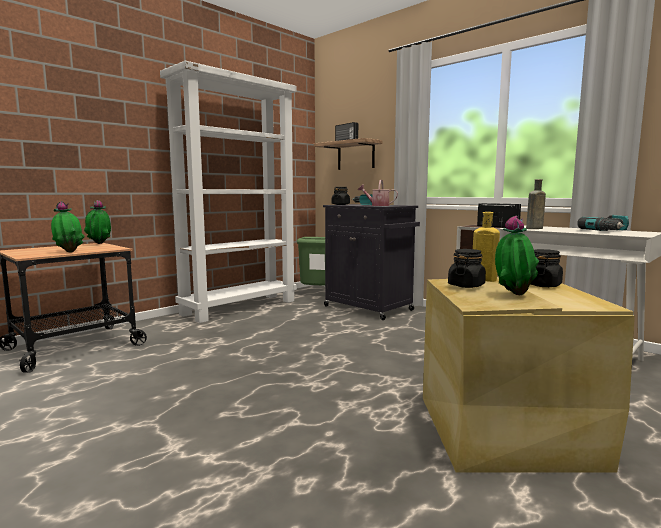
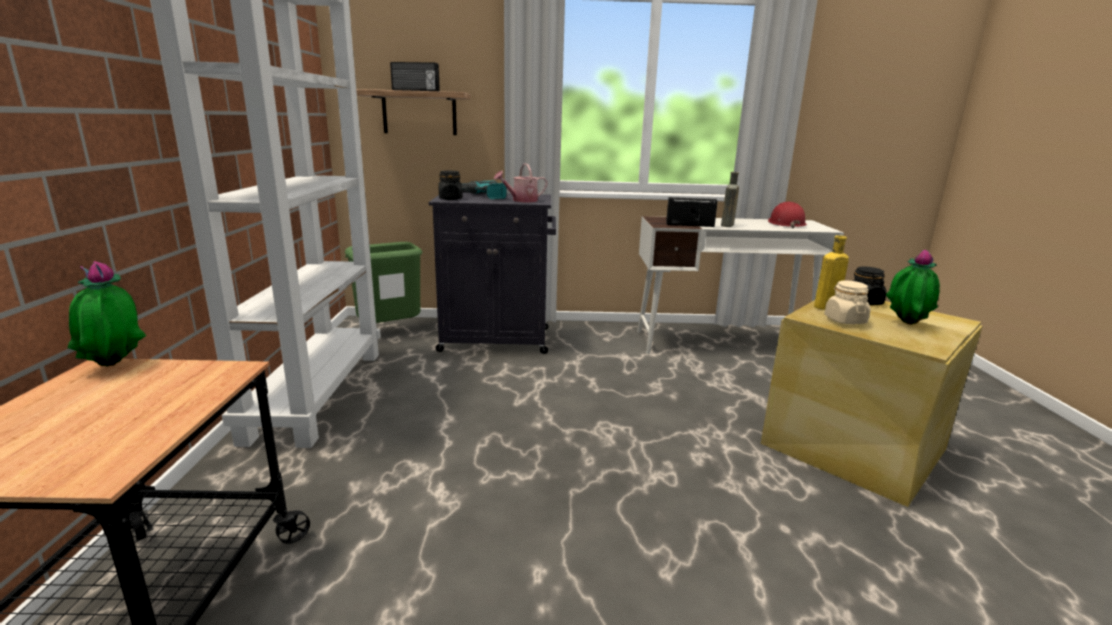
camera: 45 degrees left, 10 degrees up
(69, 252) = (161, 418): potted plant -> none
(466, 285) = (844, 320): black jar -> beige jar
(609, 231) = (785, 223): power drill -> red hard hat

